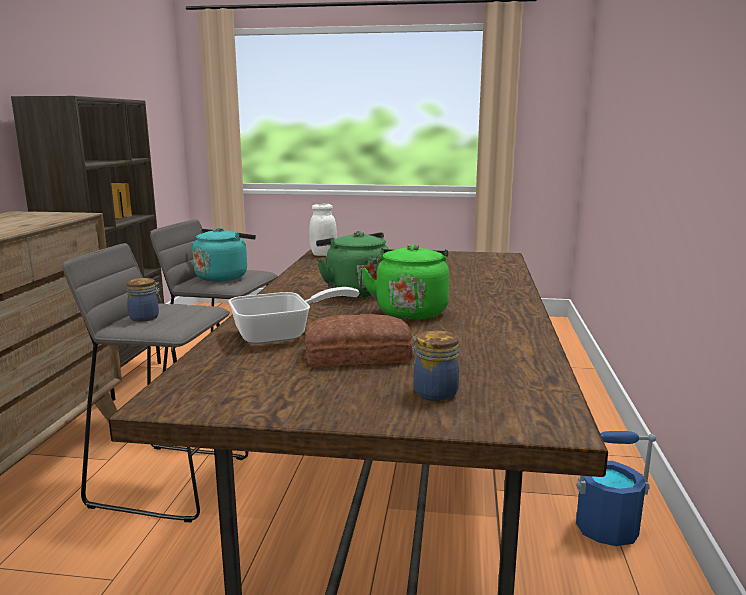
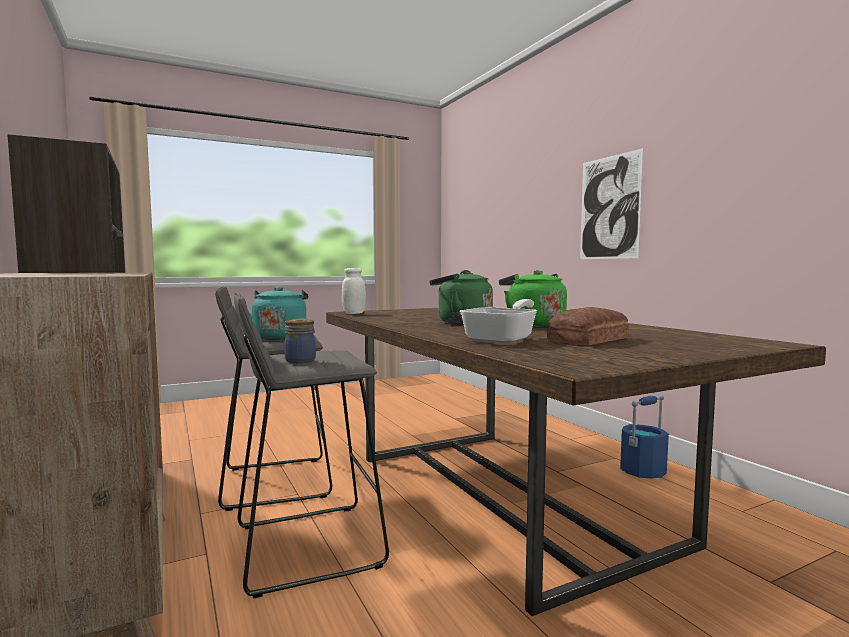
camera: 35 degrees left, 10 degrees down
(433, 392) = (689, 344): jar -> none
(685, 128) = (609, 208): none -> picture

